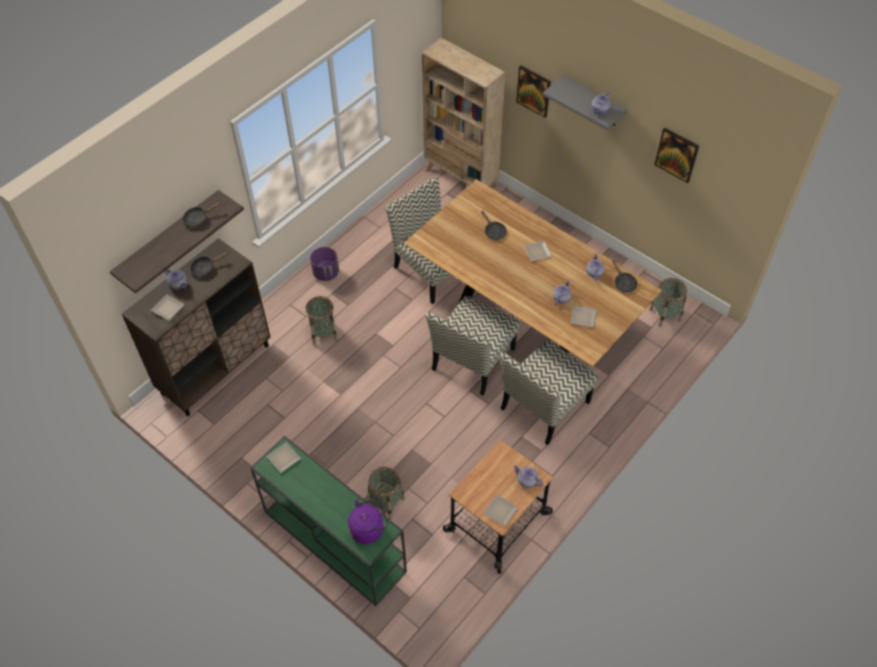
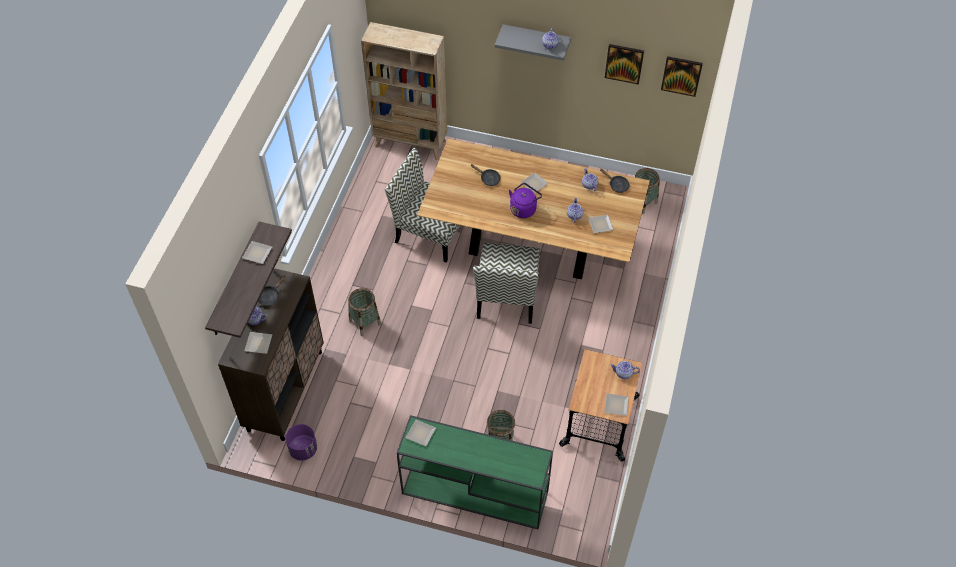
camera: 25 degrees left, 0 degrees up
(198, 218) = (257, 252): black frying pan -> plate
(326, 273) = (337, 269): purple planter -> purple planter (303, 449)
(368, 528) = (524, 461): purple kettle -> purple kettle (524, 208)
(534, 91) = (474, 45): picture -> picture (681, 75)
(544, 406) = (586, 313): chair -> none

